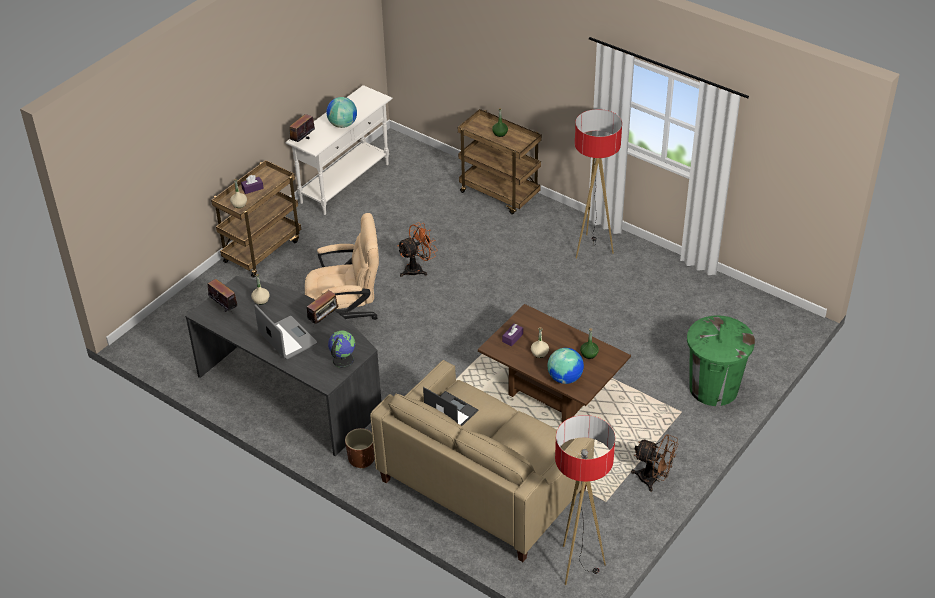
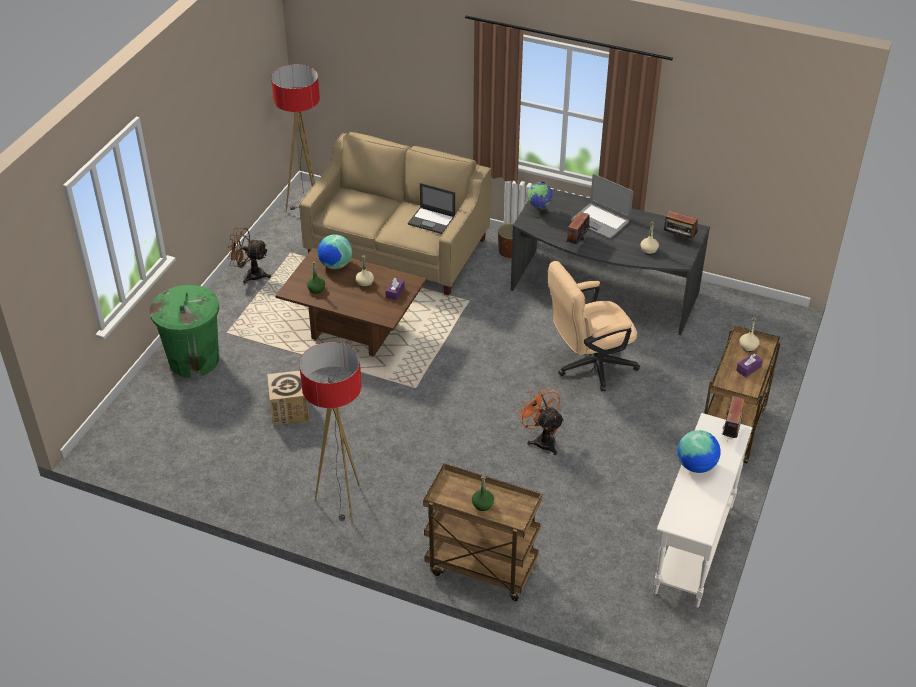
camera: 165 degrees right, 0 degrees up
(417, 268) = (542, 440): orange fan -> orange fan turned 105 degrees clockwise
(625, 326) = (290, 410): none -> cardboard box

